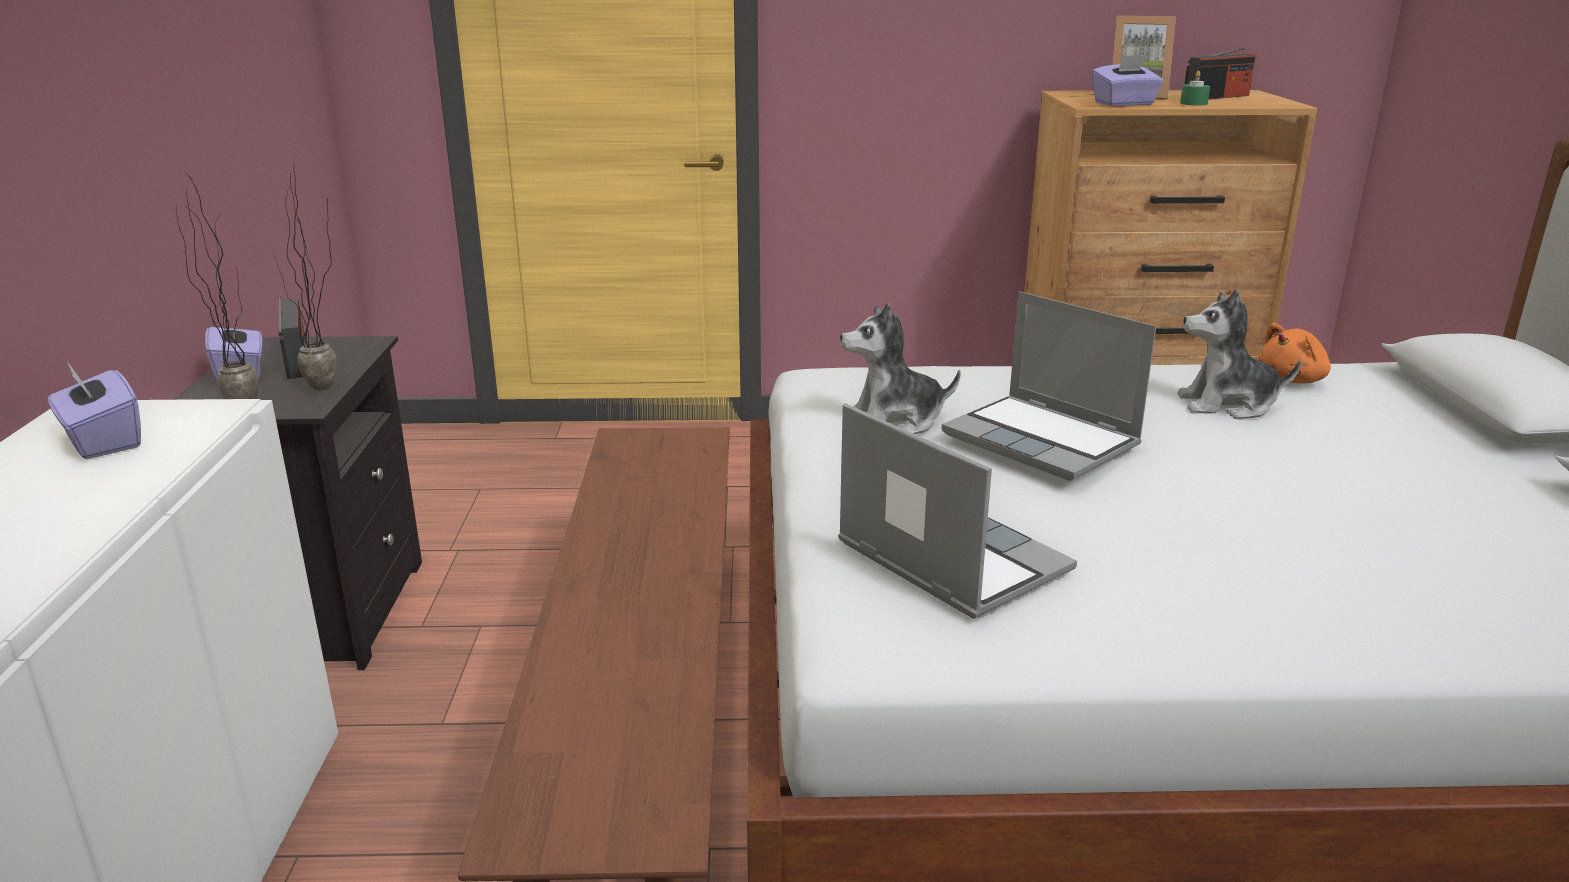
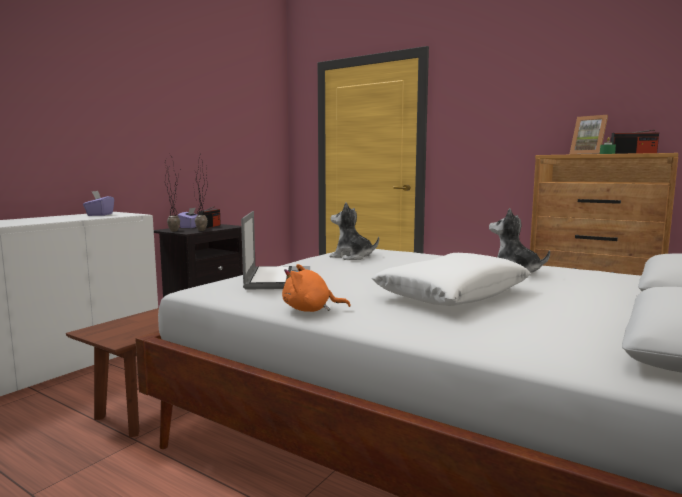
camera: 35 degrees right, 15 degrees down
(1043, 441) = (390, 265): laptop -> none
(1124, 104) = (567, 154): purple tissue box -> none
(1291, 509) = (452, 294): none -> white pillow
(1293, 380) = (576, 272): orange plush toy -> orange plush toy (310, 310)

